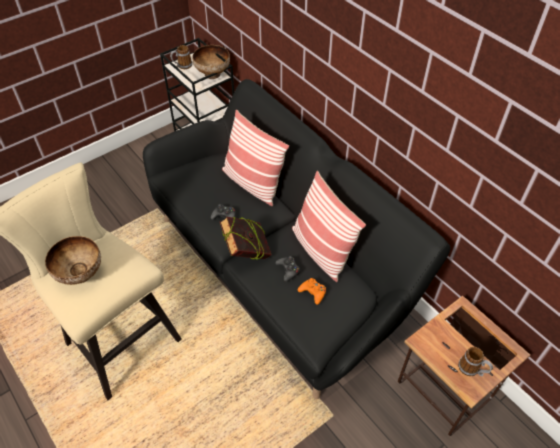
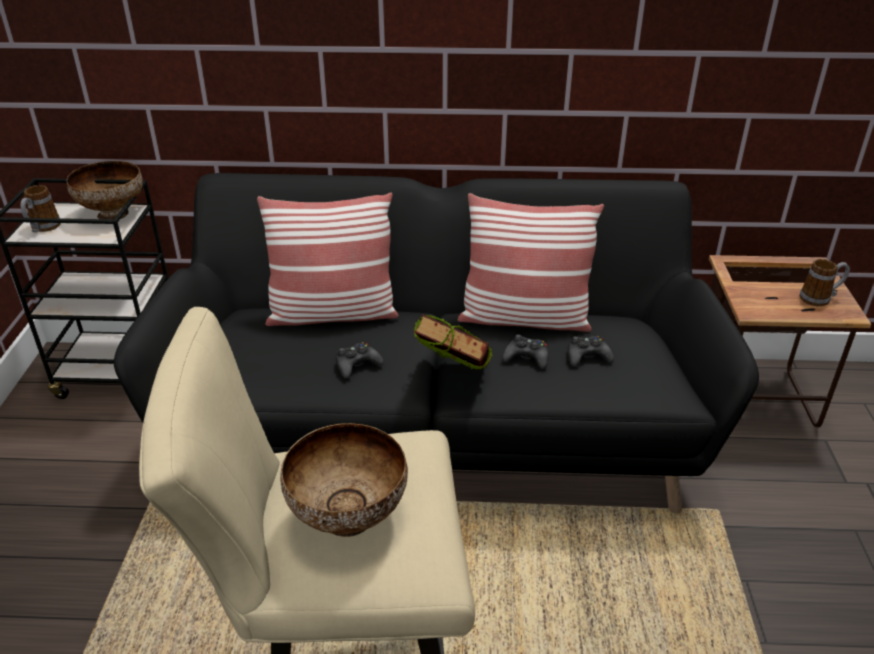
camera: 50 degrees left, 15 degrees down
(313, 292) = (587, 357): orange game controller -> black game controller

